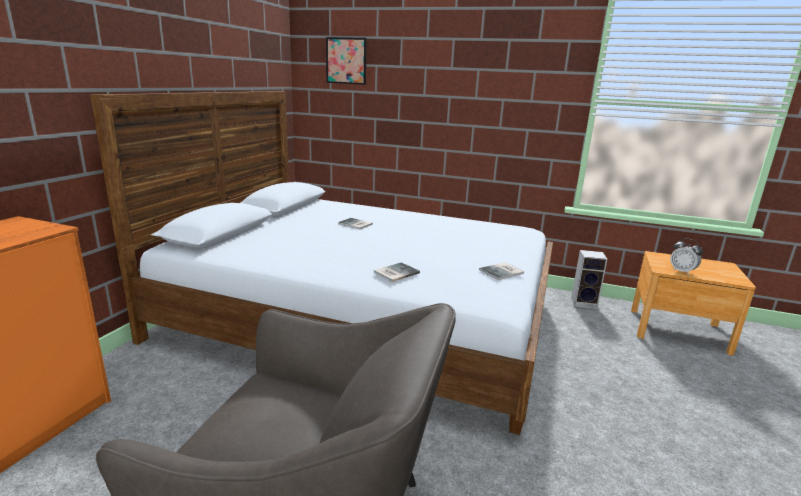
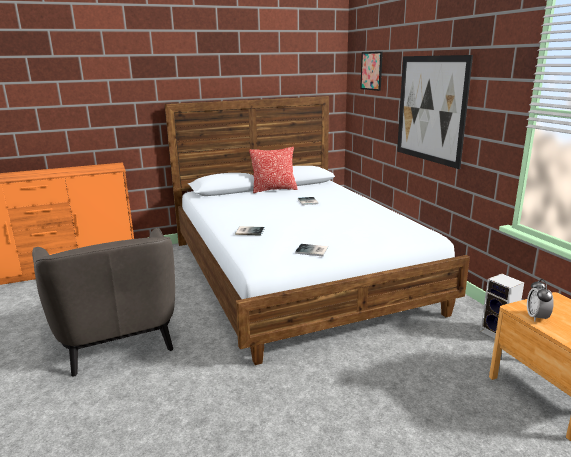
camera: 50 degrees right, 0 degrees up
(281, 219) = (274, 190): none -> pillow
(455, 103) = (430, 109): none -> picture

